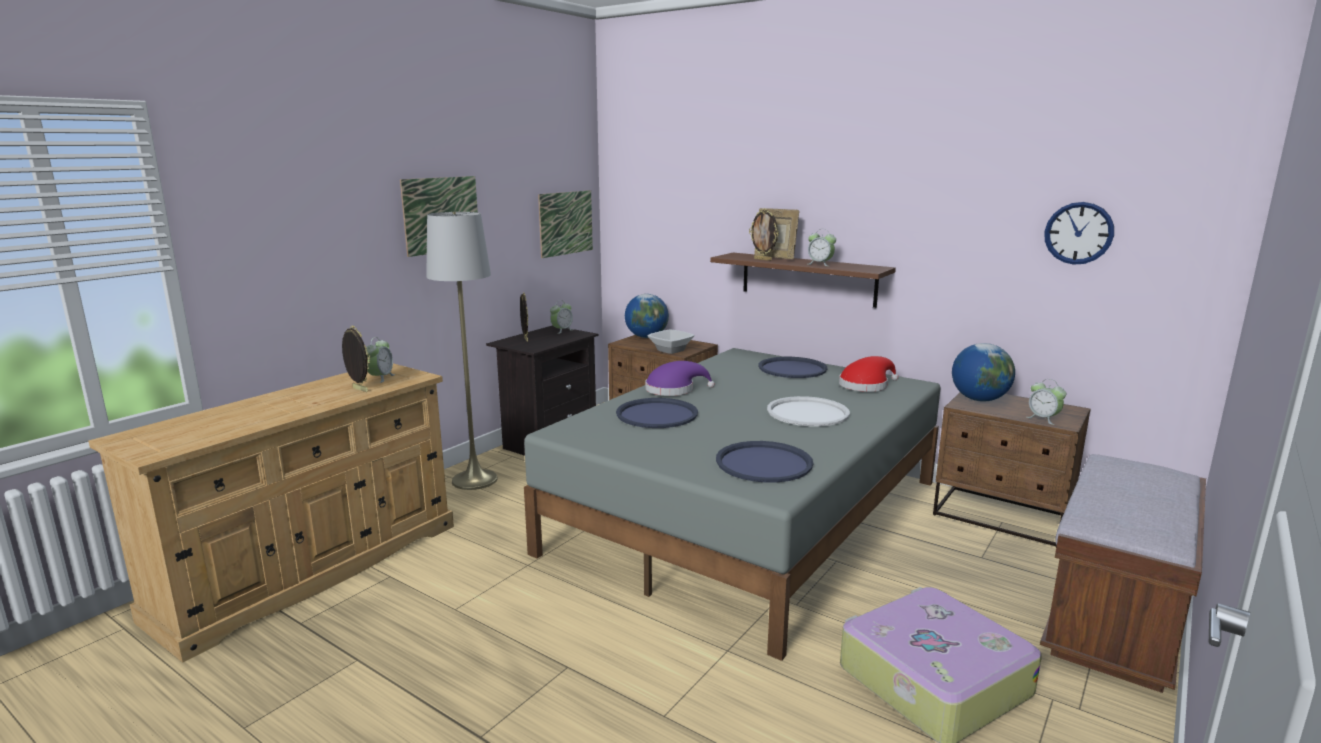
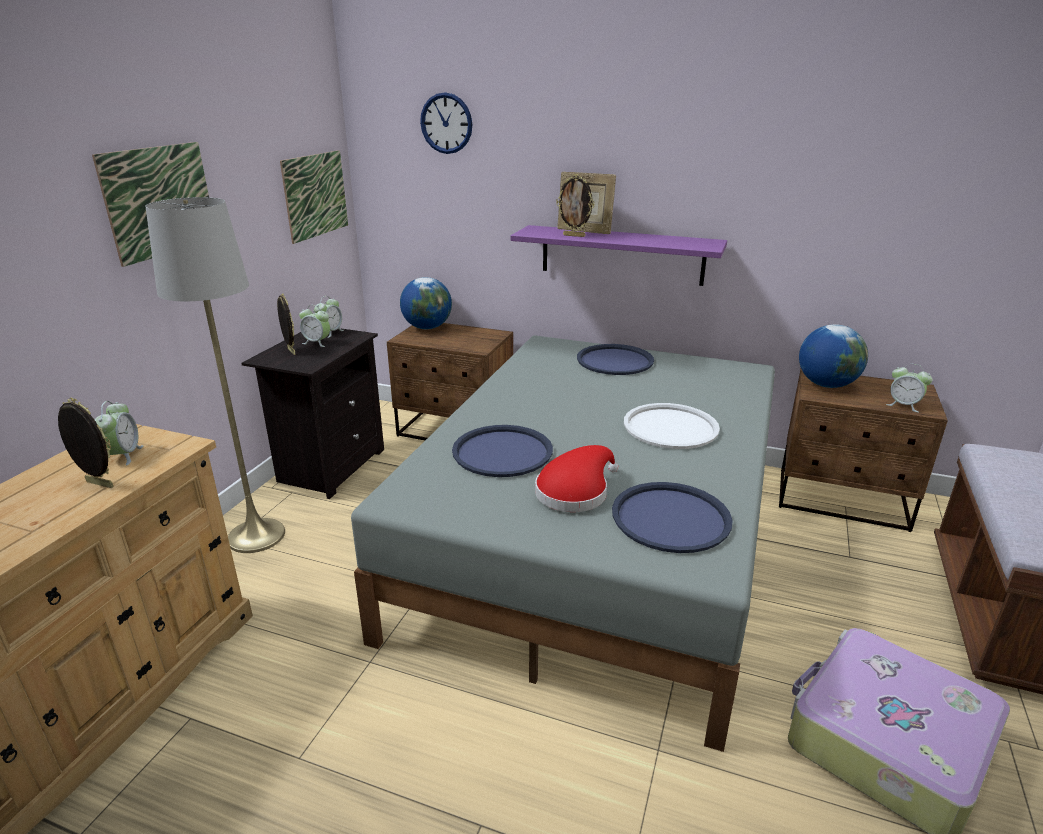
camera: 15 degrees left, 10 degrees up
(670, 350) = (464, 345): bowl -> none
(673, 390) = (501, 408): purple hat -> none
(808, 279) = (621, 255): brown shelf -> purple shelf
(820, 264) = (644, 240): alarm clock -> alarm clock (317, 343)
(866, 385) = (705, 377): red hat -> red hat (575, 491)
(1078, 233) = (940, 198): wall clock -> wall clock (446, 123)

